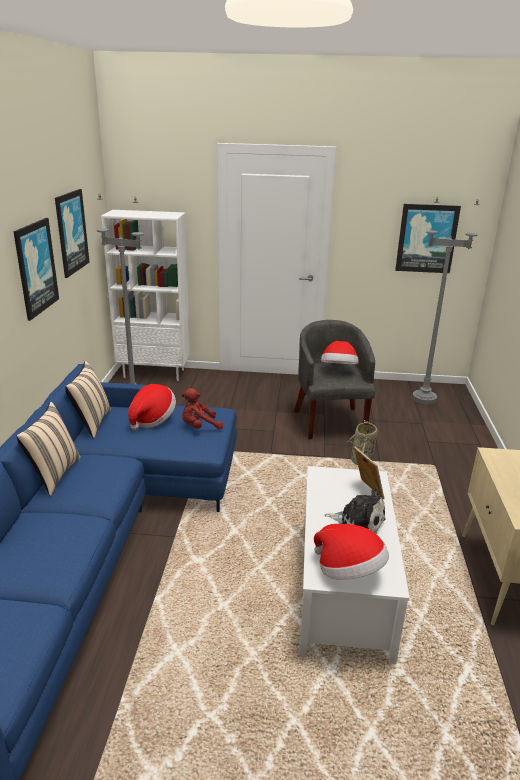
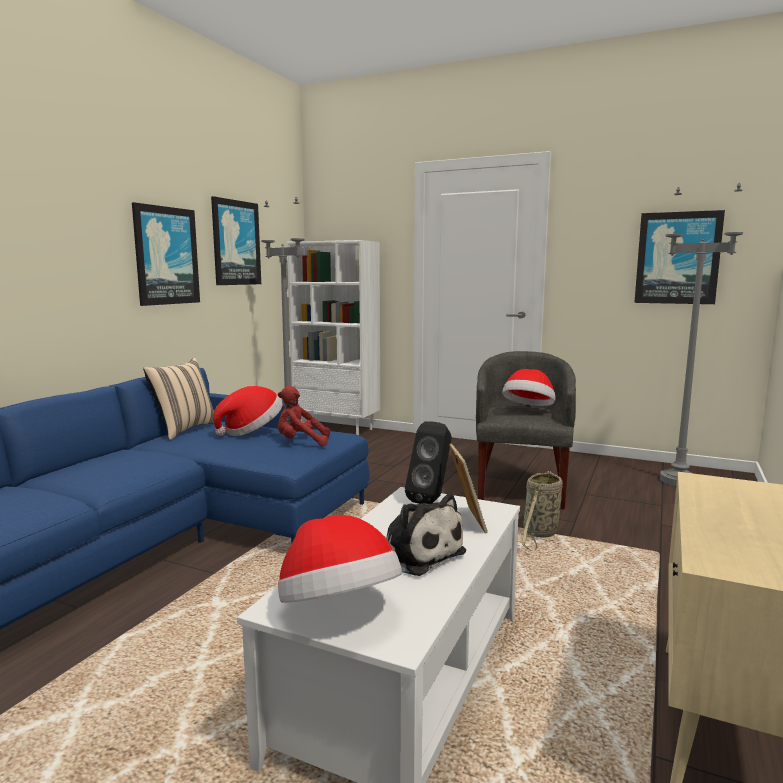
camera: 20 degrees right, 15 degrees down
(53, 475) = (84, 460): beige pillow -> none
(335, 476) = (432, 500): none -> black speaker

